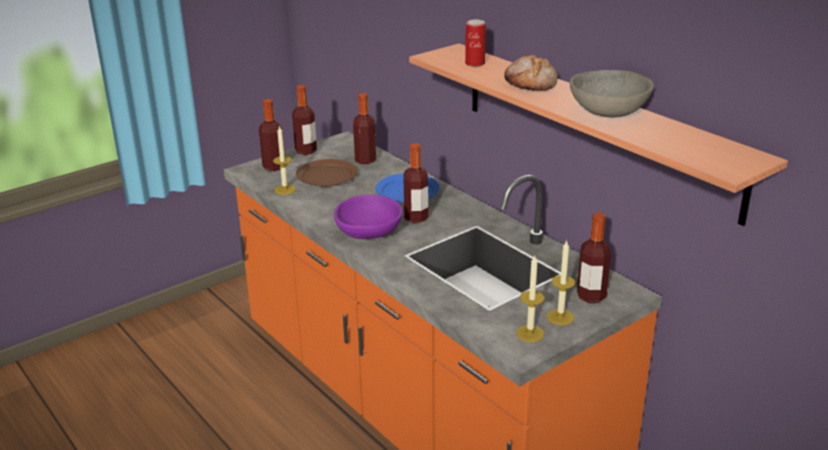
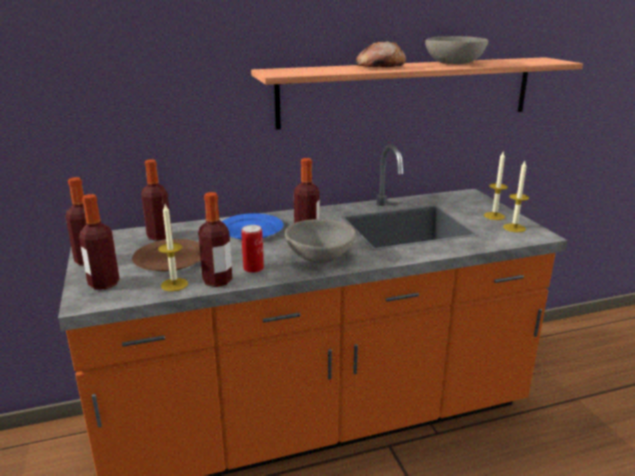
camera: 70 degrees left, 5 degrees down
(368, 234) = (320, 257): purple bowl -> grey bowl
(475, 63) = (314, 70): can -> can (253, 268)
(591, 296) = (469, 203): bottle -> bottle (217, 281)

